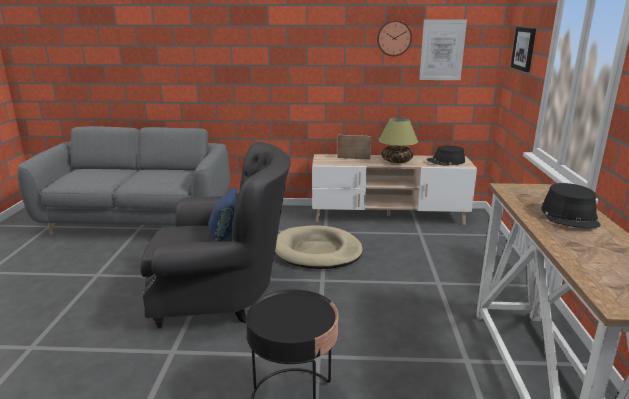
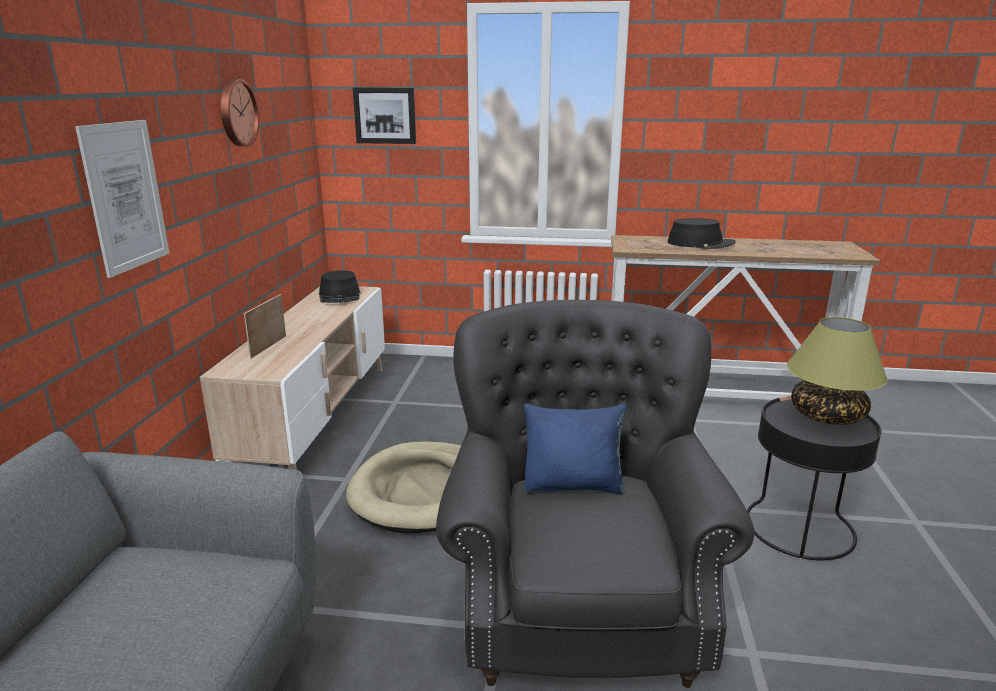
camera: 85 degrees left, 0 degrees up
(396, 161) = (311, 321): table lamp -> table lamp (827, 416)
(442, 50) = (278, 129): picture -> picture (125, 196)

